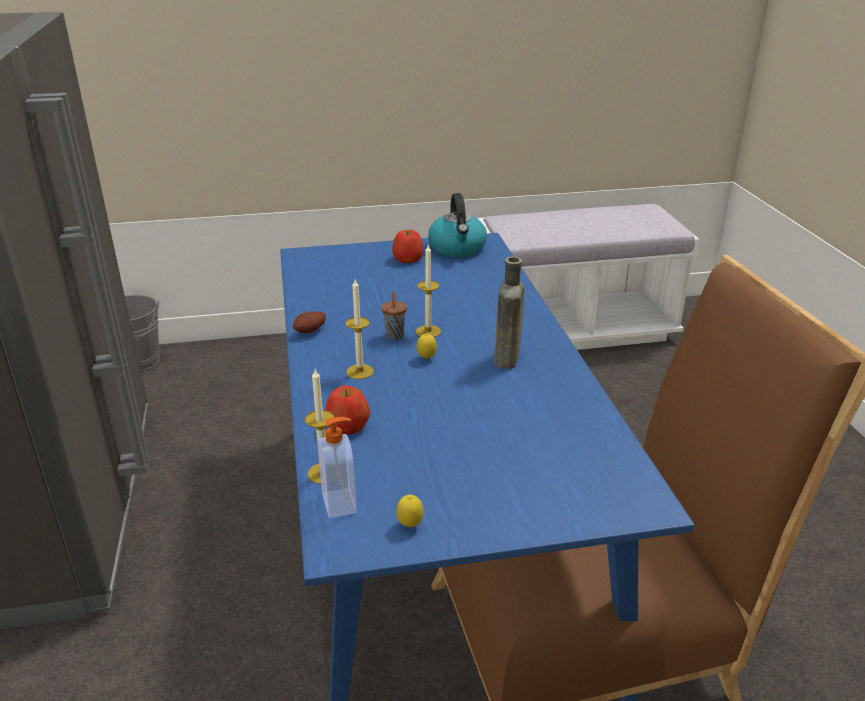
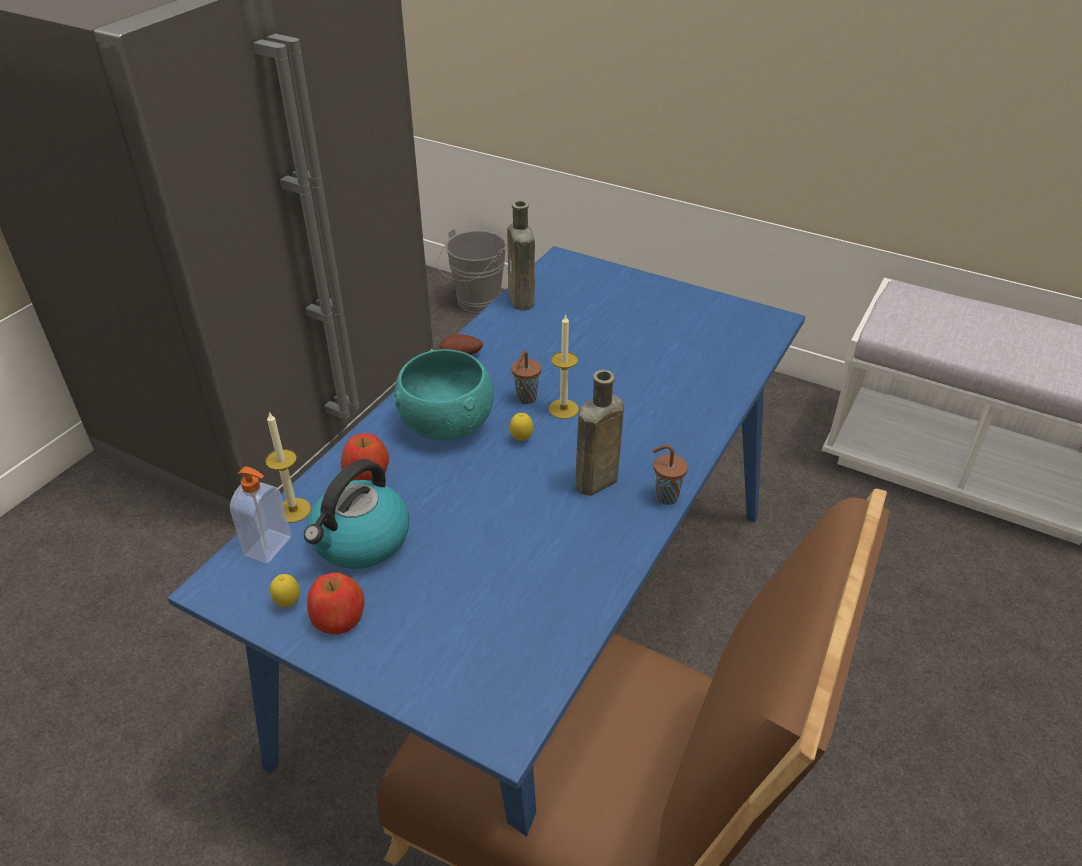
camera: 40 degrees right, 10 degrees up
(307, 286) = (522, 301): none -> brown bottle
(360, 371) = (447, 422): candle -> turquoise bowl
(408, 258) = (658, 310): apple -> apple (338, 618)
(457, 248) = (729, 318): kettle -> kettle (360, 541)
(556, 347) = (665, 496): none -> brown cup

